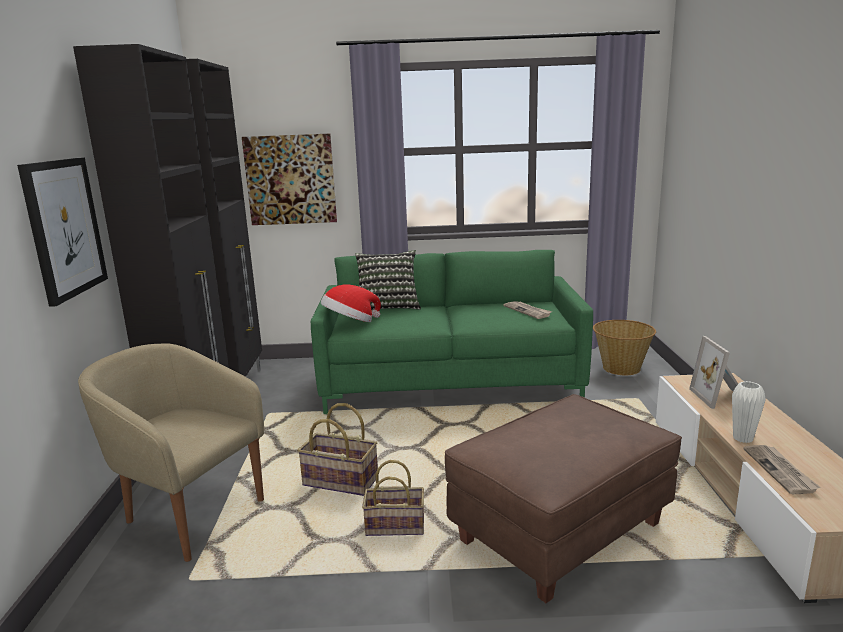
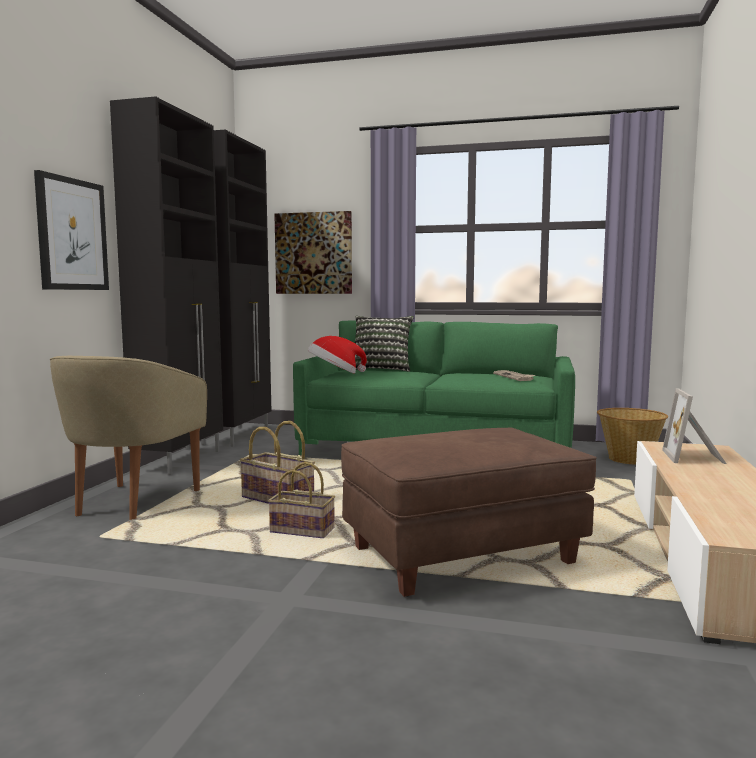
camera: 15 degrees right, 10 degrees down
(188, 515) = (132, 502): beige armchair -> beige armchair turned 120 degrees counterclockwise
(743, 438) = (689, 482): white vase -> none
(780, 471) = (711, 505): newspaper -> none

